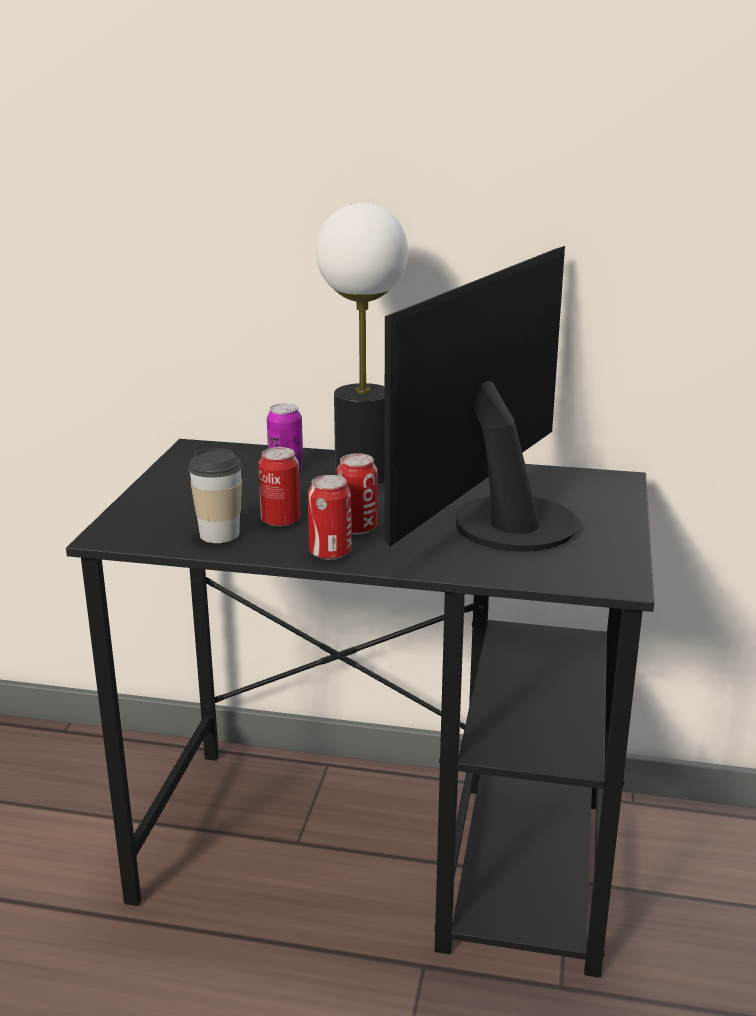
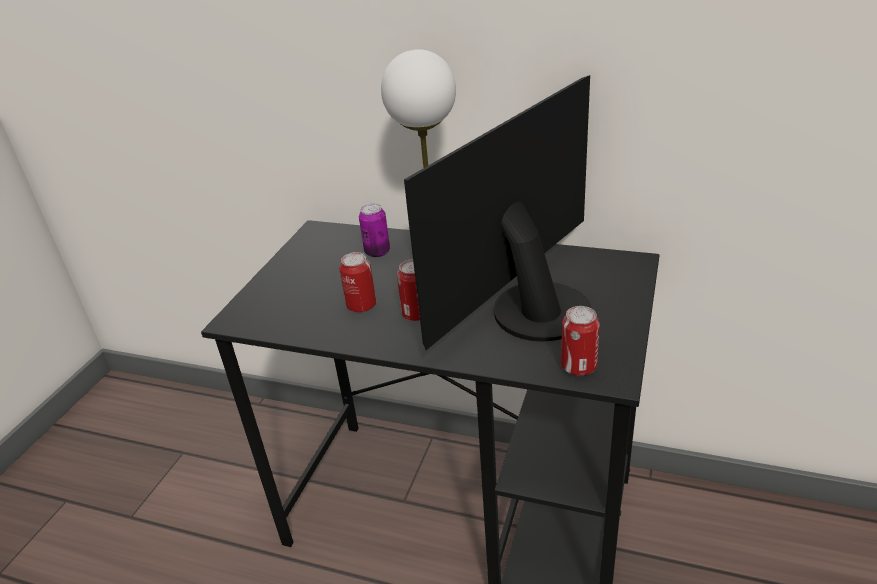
camera: 10 degrees right, 10 degrees up
(219, 534) = (313, 320): cup -> none
(330, 552) = (391, 340): can -> can (578, 366)

